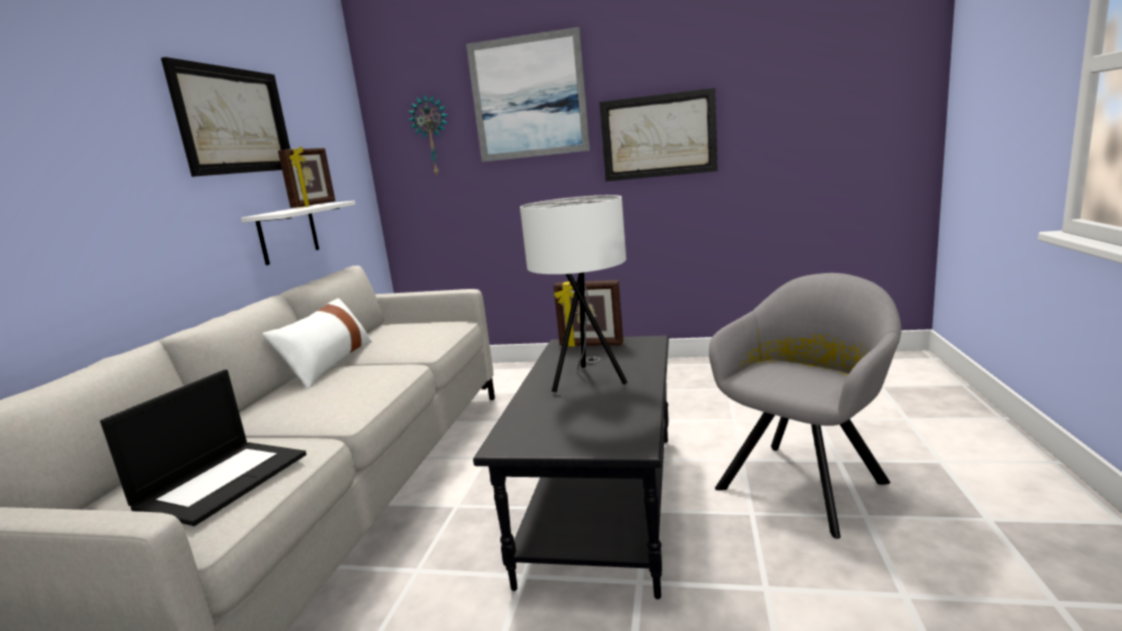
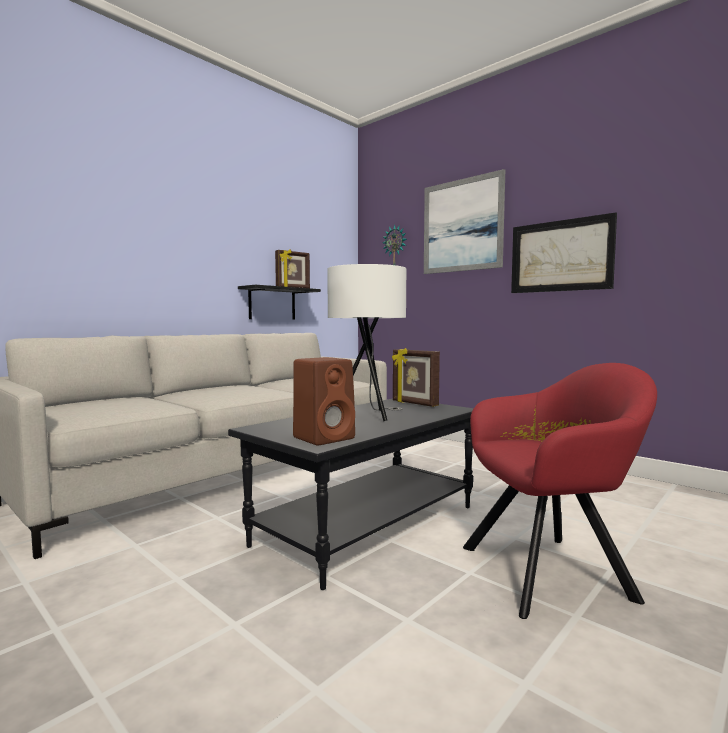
camera: 30 degrees right, 10 degrees down
(223, 480) = (115, 407): laptop -> none
(234, 121) = (248, 229): picture -> none
(288, 233) = (272, 303): white shelf -> black shelf
(329, 364) = (255, 384): white pillow -> none
(617, 431) = (325, 438): none -> brown speaker
(806, 481) = (553, 571): grey armchair -> red armchair

